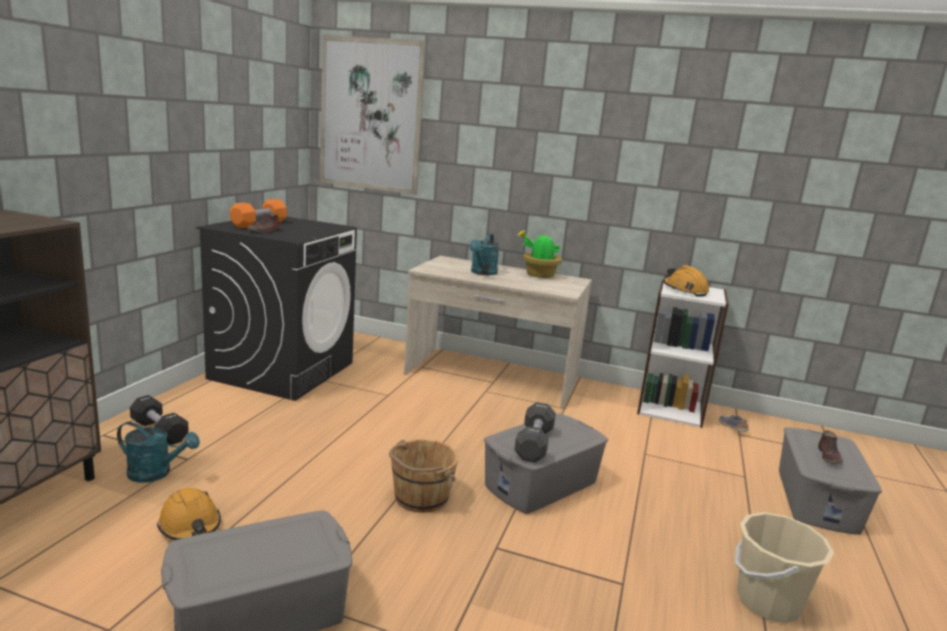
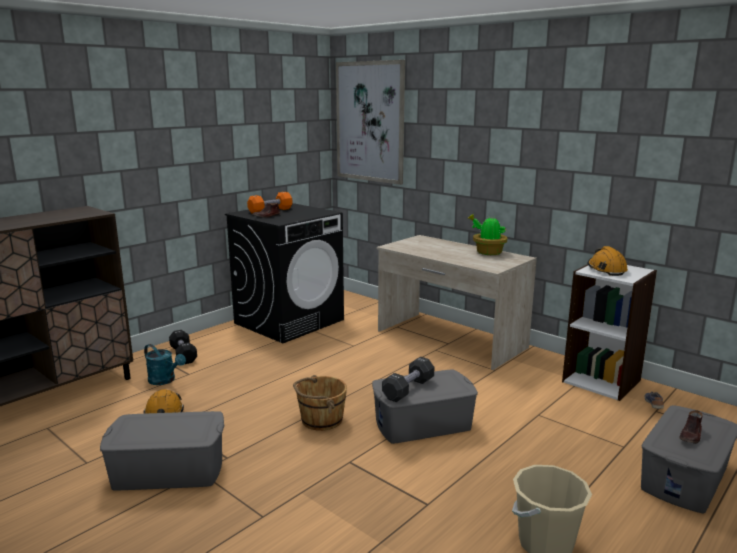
camera: 25 degrees right, 0 degrees up
(482, 273) = (437, 250): turquoise watering can -> none

